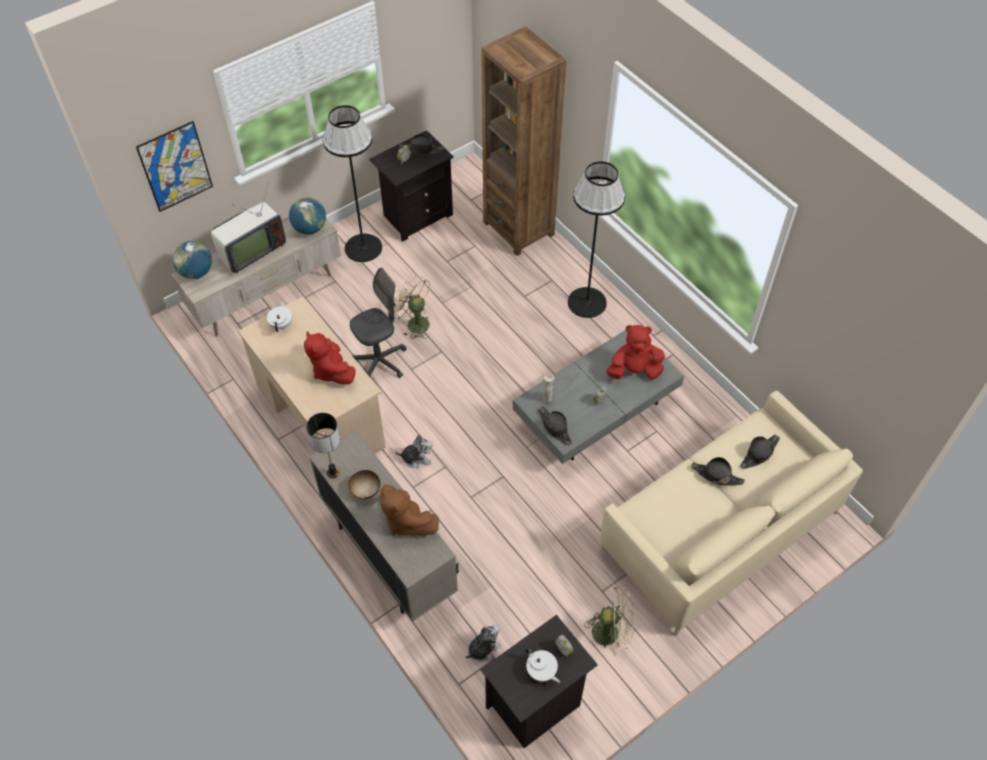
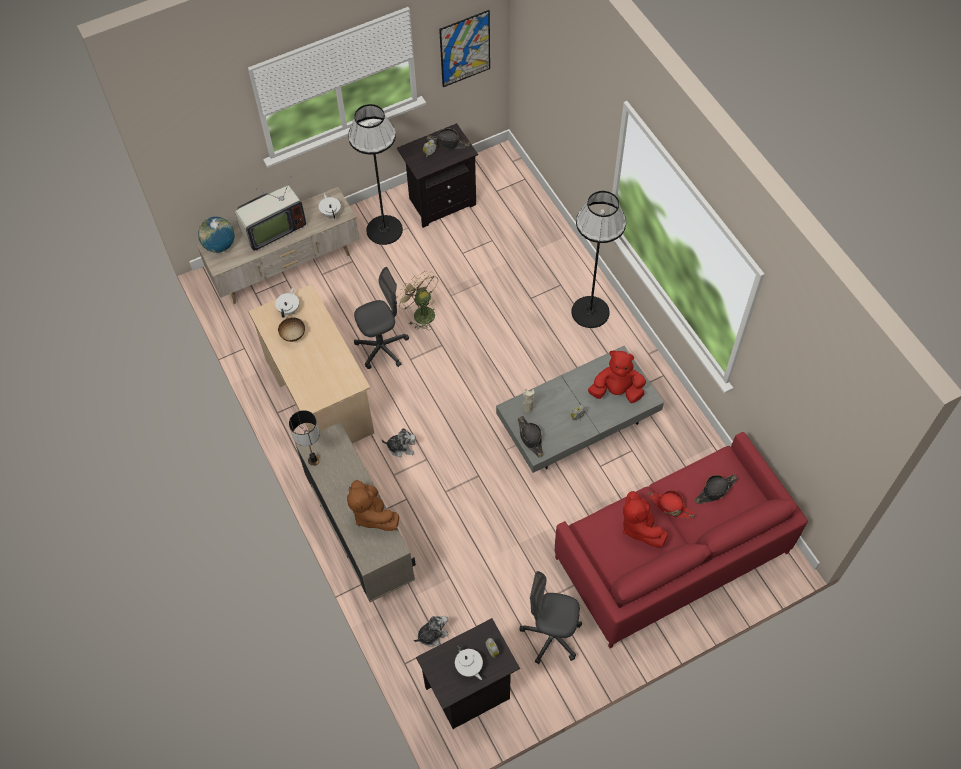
camera: 10 degrees right, 5 degrees up
(175, 167) = (207, 149): picture -> picture (465, 49)
(310, 228) = (331, 212): globe -> white teapot
(331, 370) = (327, 360): red plush toy -> red plush toy (639, 526)
(365, 490) = (340, 480): bowl -> bowl (293, 335)
(519, 228) = (538, 227): brown bookcase -> none
(611, 632) = (551, 636): beige fan -> grey office chair
(716, 475) = (670, 506): black hat -> red hat
(718, 530) = (671, 554): beige sofa -> red sofa

